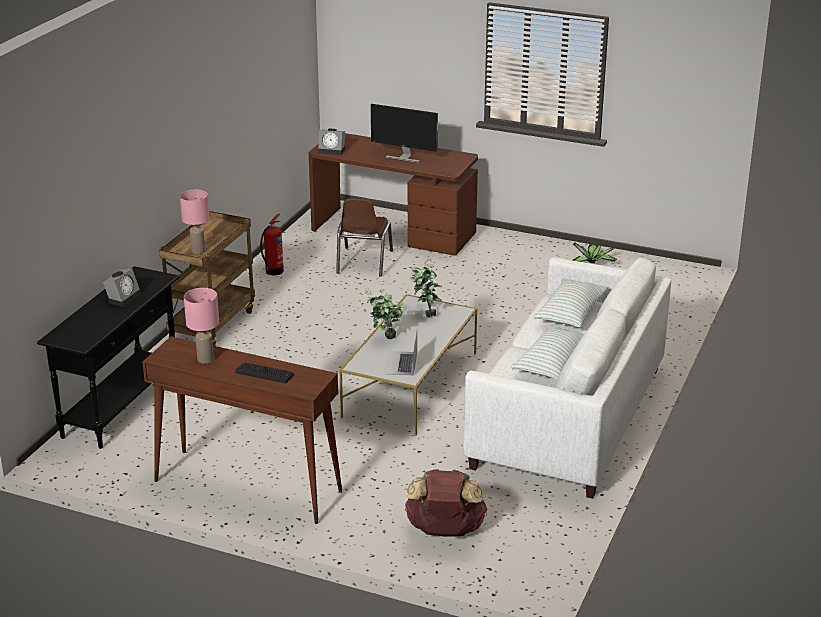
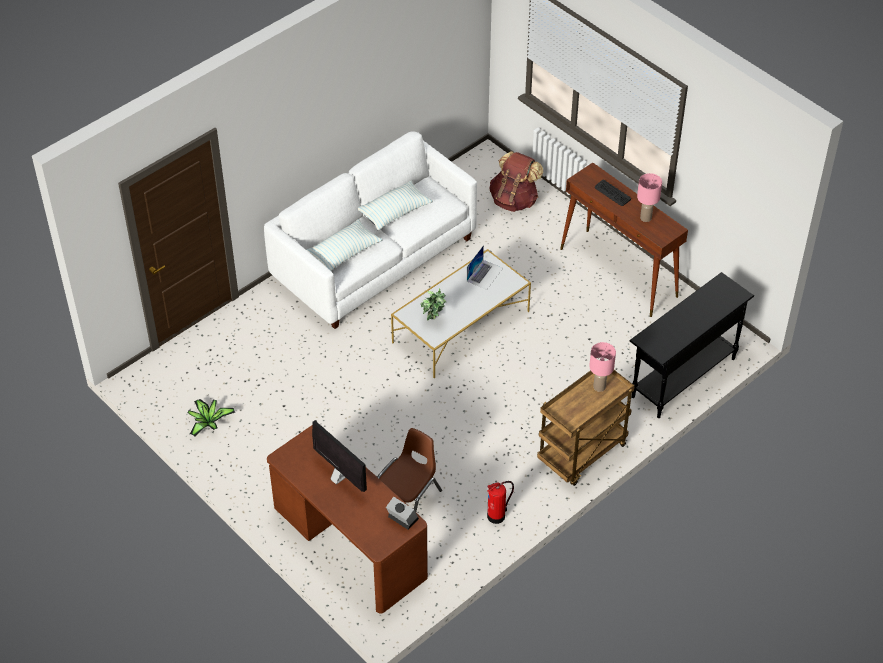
camera: 155 degrees left, 20 degrees up
(124, 298) = (680, 324): alarm clock -> none
(385, 339) = (481, 302): potted plant -> none

